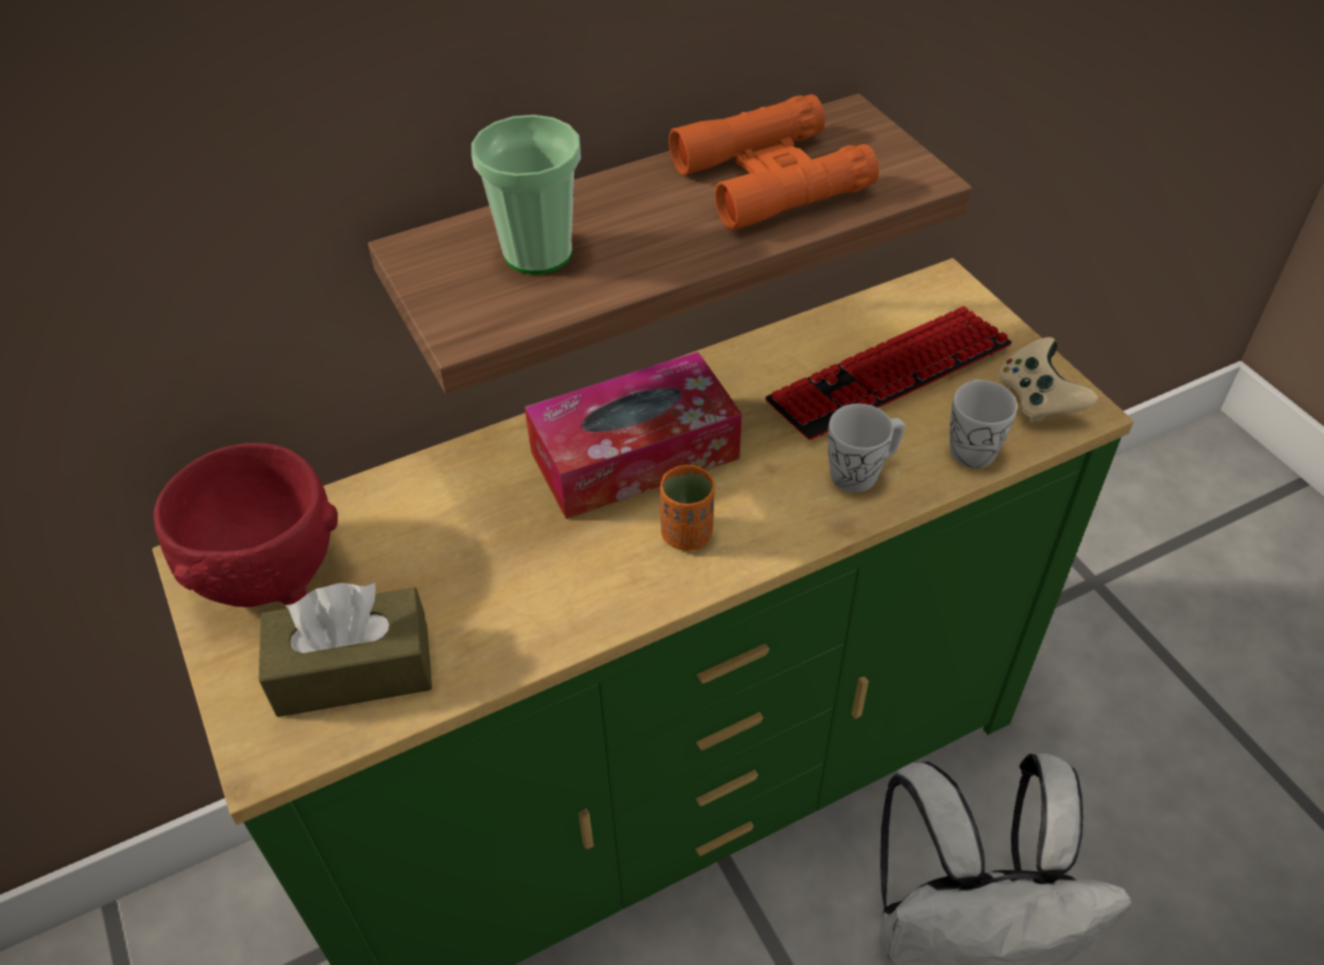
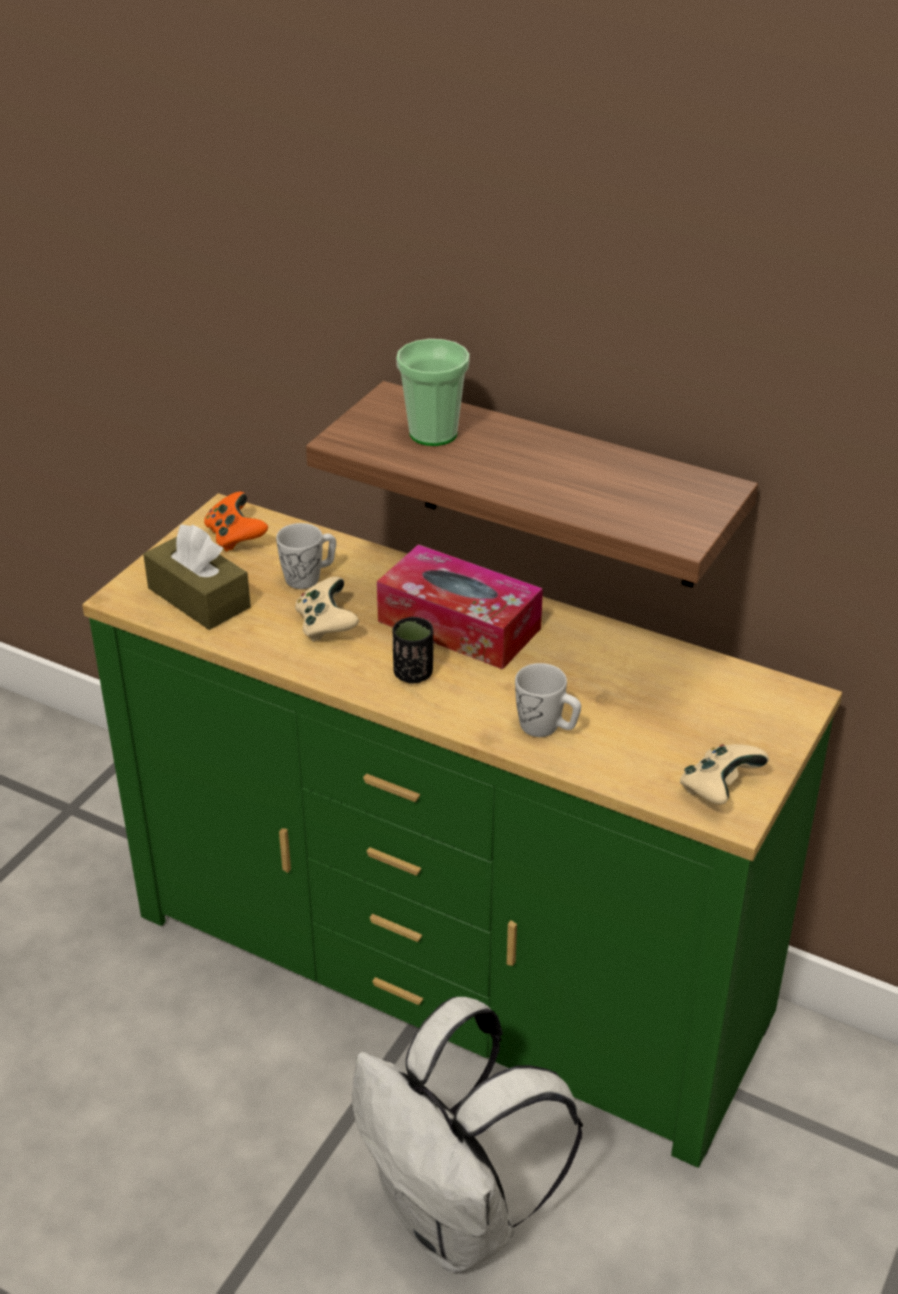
camera: 55 degrees right, 10 degrees down
(267, 573) = (235, 537): red bowl -> orange game controller
(530, 569) = (326, 625): none -> beige game controller
(687, 534) = (413, 674): orange cup -> black cup
(771, 178) = (606, 482): orange binoculars -> none
(889, 375) = (661, 706): keyboard -> none
(971, 445) = (630, 770): white mug -> white mug (309, 577)

